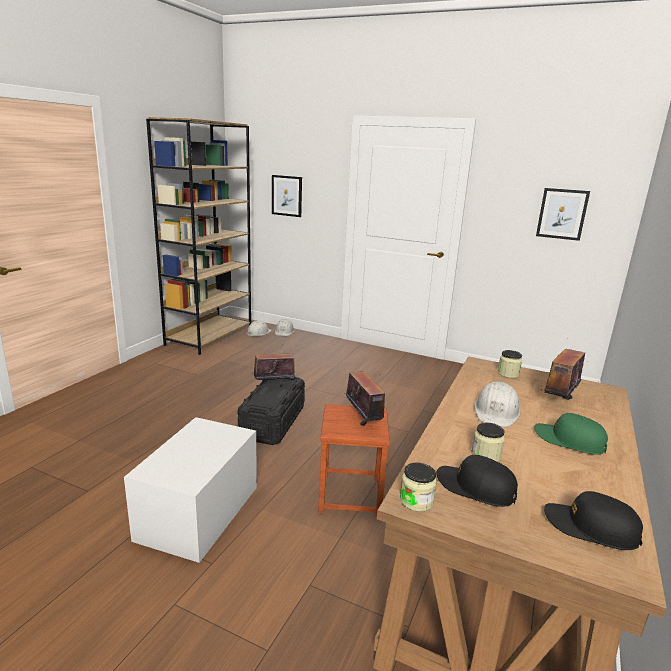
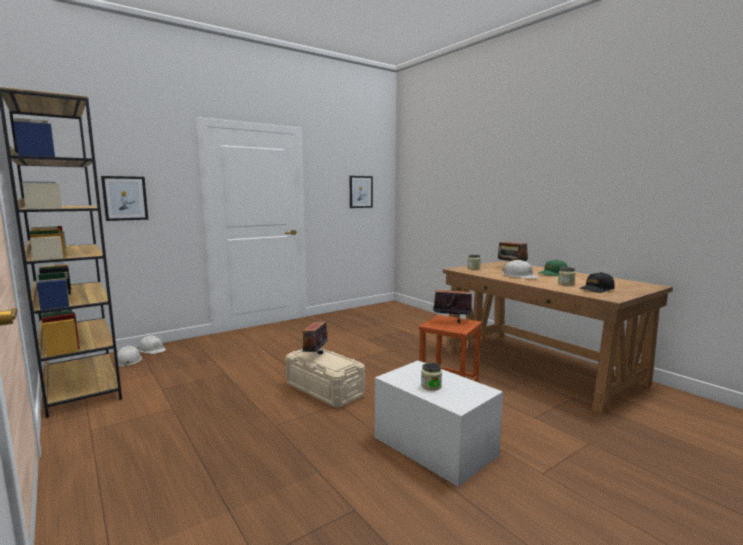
camera: 60 degrees left, 10 degrees down
(273, 422) = (324, 389): black storage box -> beige storage box
(416, 501) = (610, 297): jar -> jar (431, 386)
(590, 528) = (626, 283): black cap -> none

